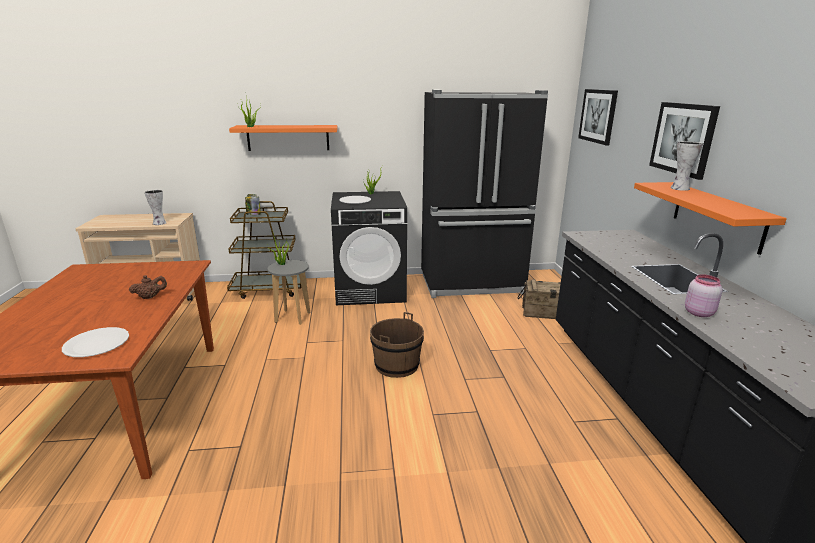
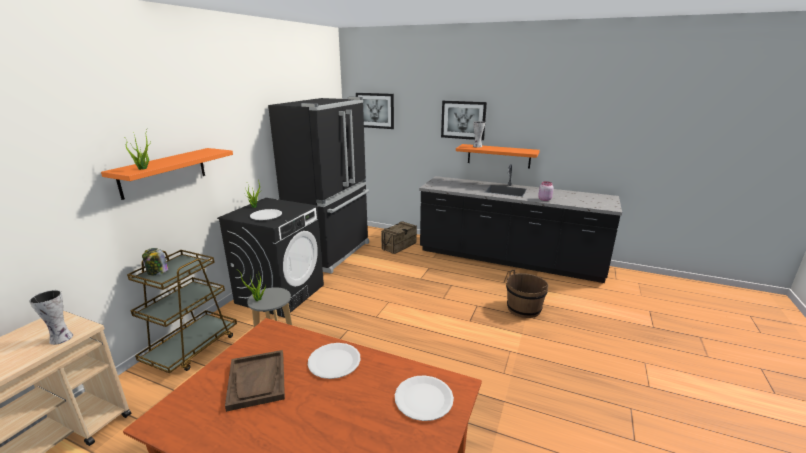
camera: 60 degrees left, 0 degrees up
(121, 280) = (257, 380): none -> brown tray
(150, 297) = (334, 361): brown teapot -> white plate
(397, 365) = (406, 316): brown bucket -> brown bucket (523, 308)

